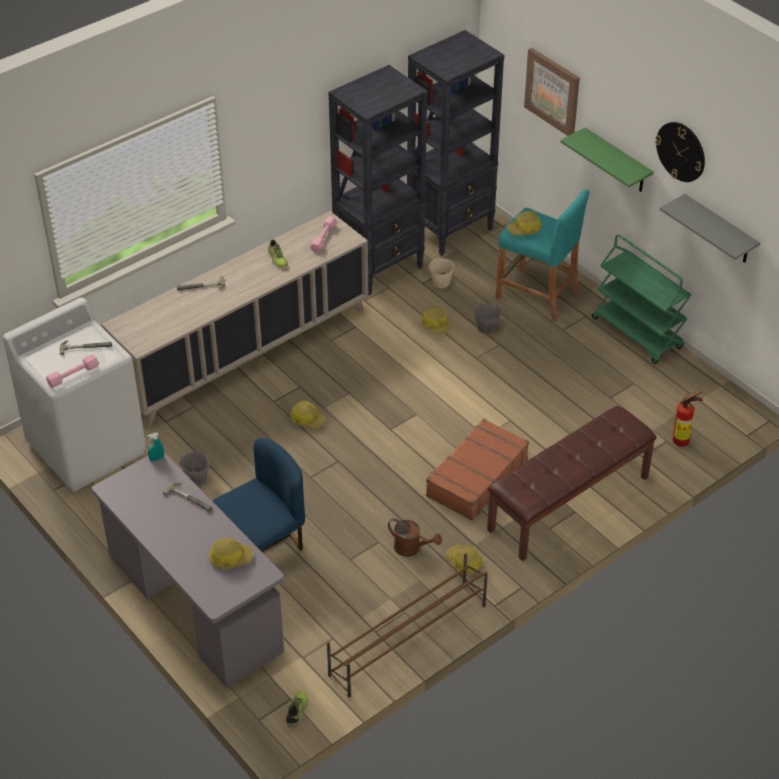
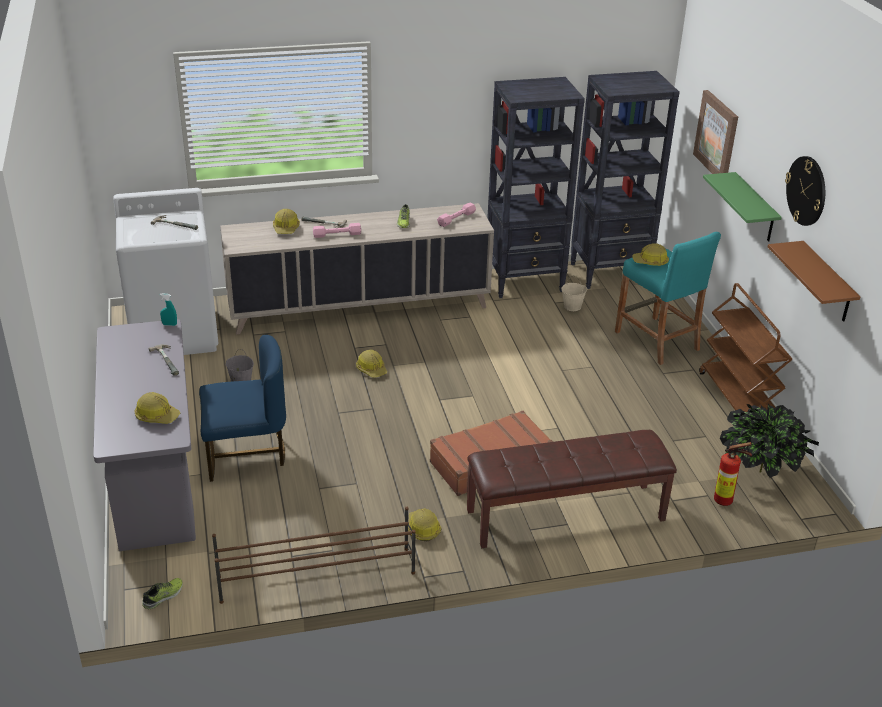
camera: 25 degrees right, 10 degrees down
(73, 375) = (147, 239): pink dumbbell -> pink dumbbell (337, 235)
(412, 548) = (382, 499): brown watering can -> none
(435, 325) = (543, 335): hard hat -> hard hat (286, 228)
(486, 328) = (588, 351): grey bucket -> none
(637, 333) = (738, 398): green cart -> brown cart
(695, 404) = (761, 473): none -> potted plant
(719, 230) = (826, 283): grey shelf -> brown shelf

